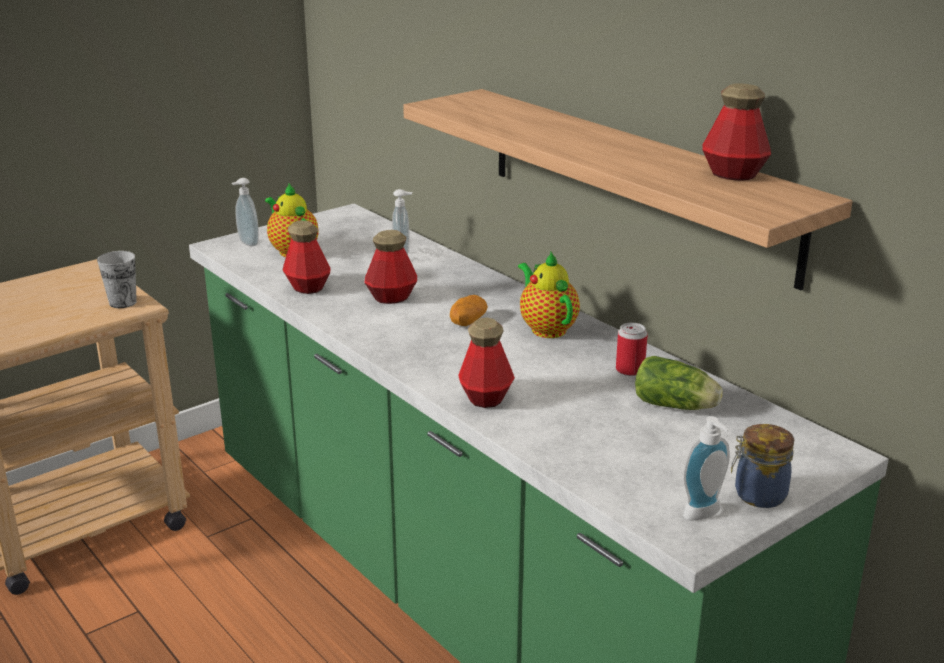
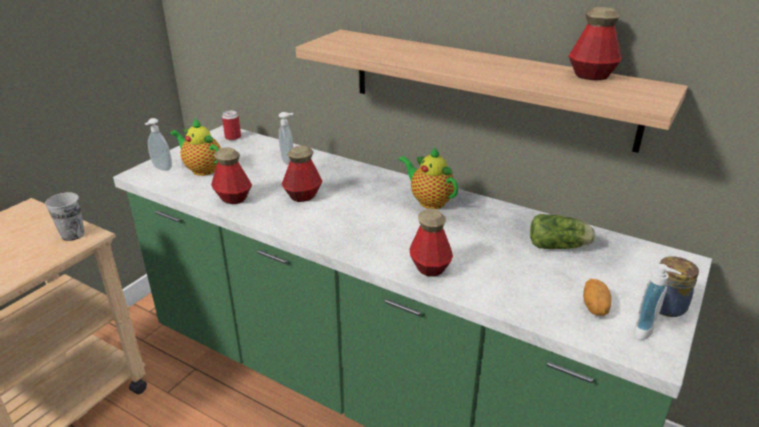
camera: 20 degrees left, 5 degrees up
(467, 321) = (371, 206): potato -> potato (595, 306)
(630, 370) = (508, 224): can -> can (233, 137)

